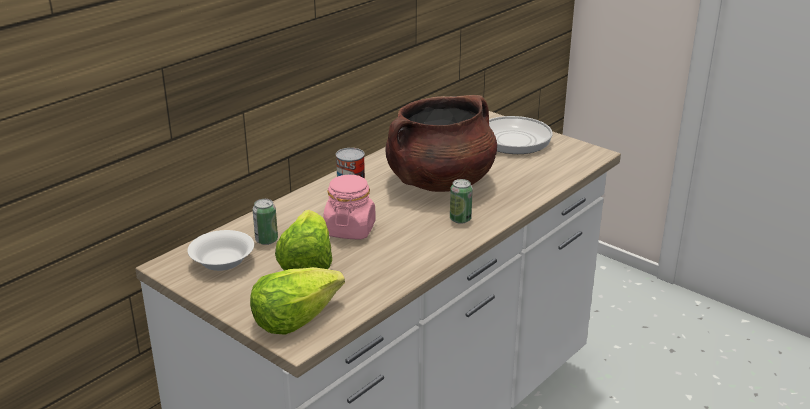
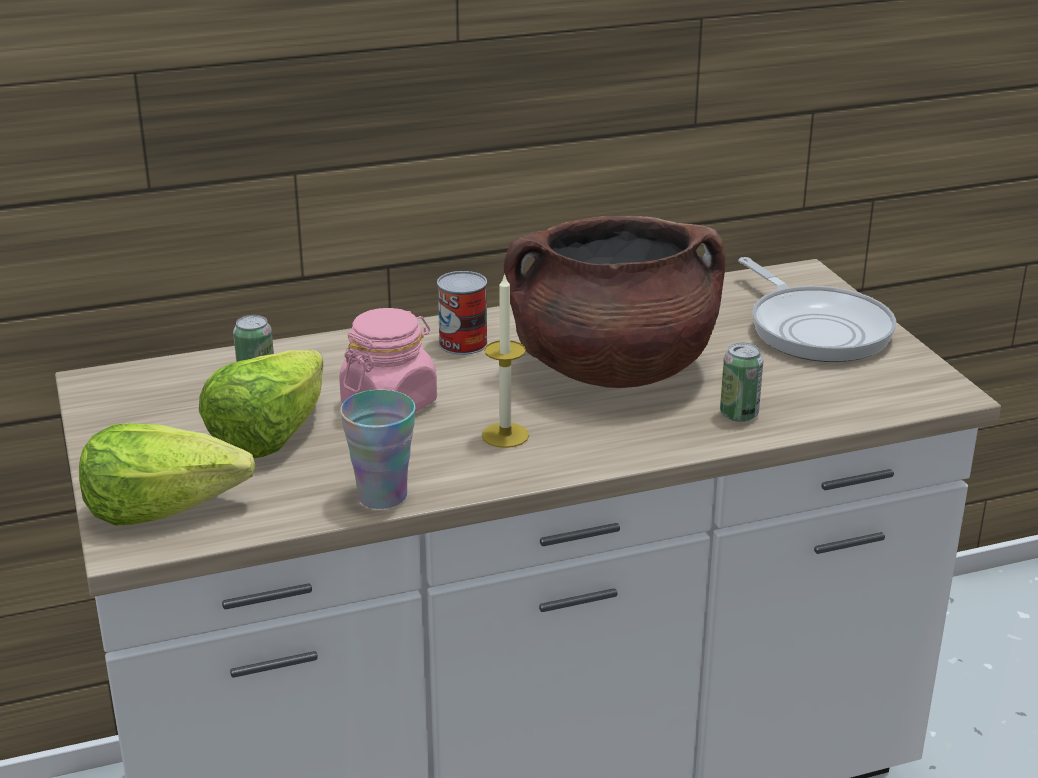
camera: 30 degrees right, 0 degrees up
(223, 262) = (165, 399): white bowl -> none
(401, 275) = (382, 496): none -> cup
(426, 228) = (505, 435): none -> candle
(460, 219) = (576, 437): can -> can (739, 414)

